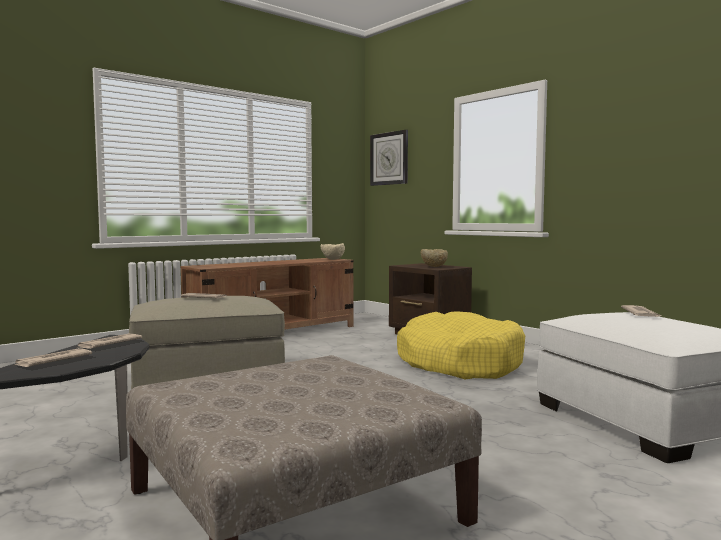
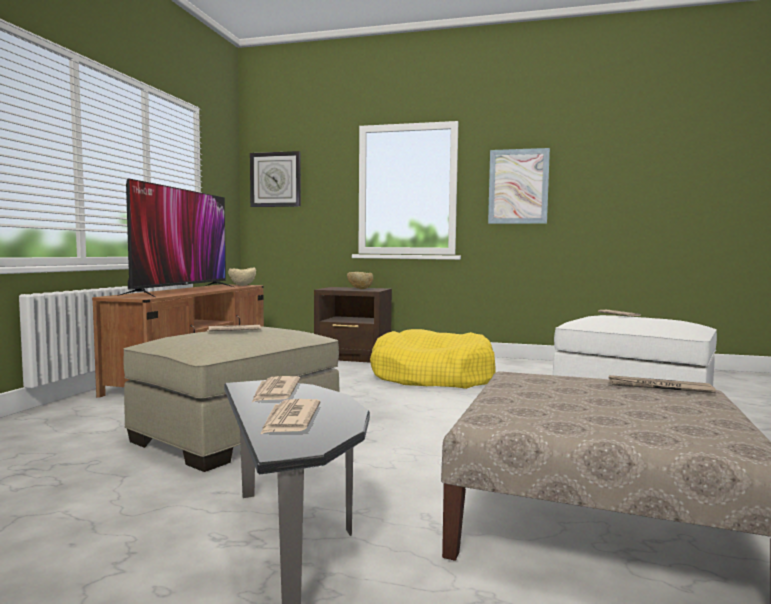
camera: 35 degrees left, 0 degrees up
(260, 263) = (181, 291): none -> television
(396, 390) = (658, 387): none -> newspaper
(610, 149) = (518, 186): none -> picture

